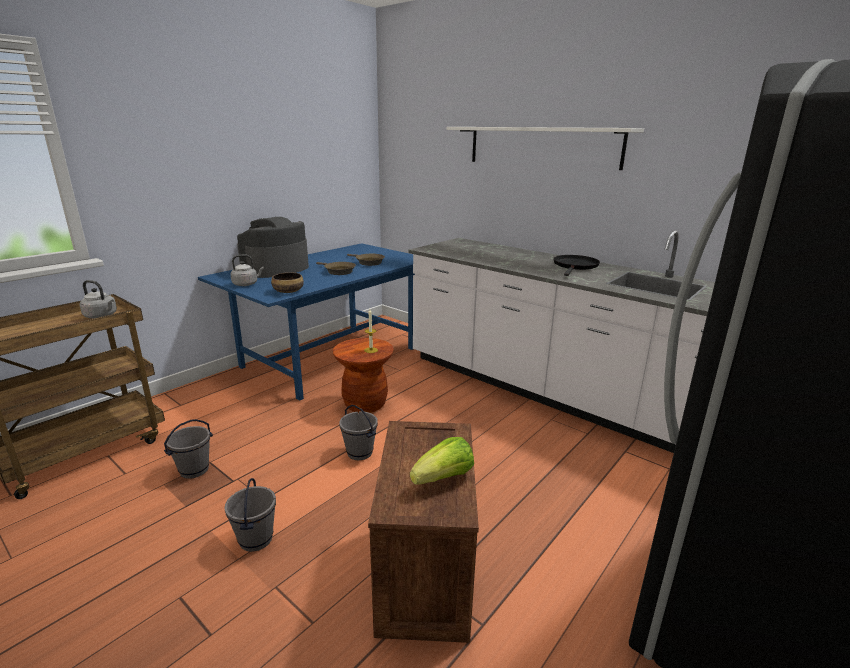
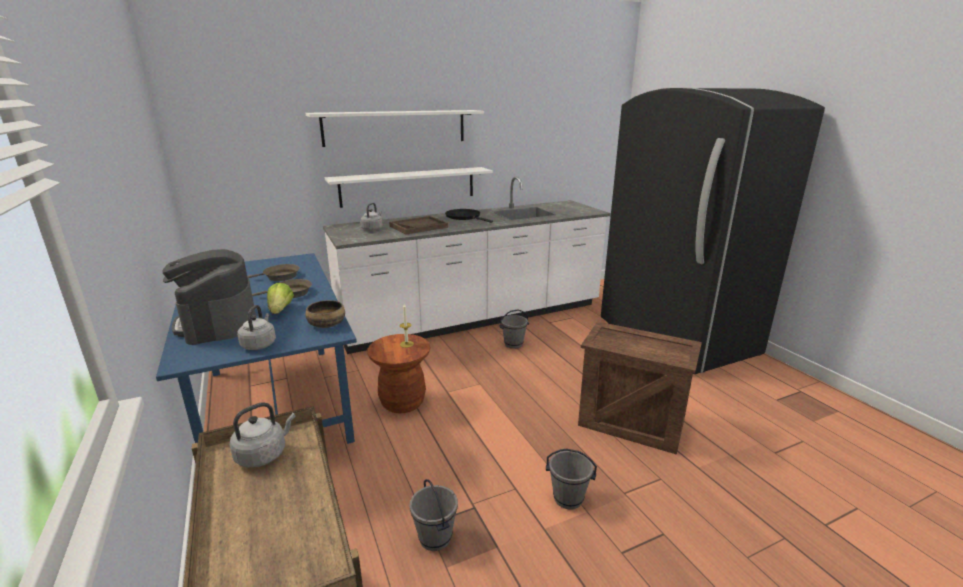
camera: 65 degrees left, 0 degrees up
(360, 453) = (481, 421): grey bucket -> grey bucket (513, 344)
(444, 478) = (656, 341): lettuce -> lettuce (280, 310)
(471, 249) = (373, 229): none -> grey kettle
(504, 258) = (418, 226): none -> brown tray
(545, 217) = (408, 186): none -> white shelf

